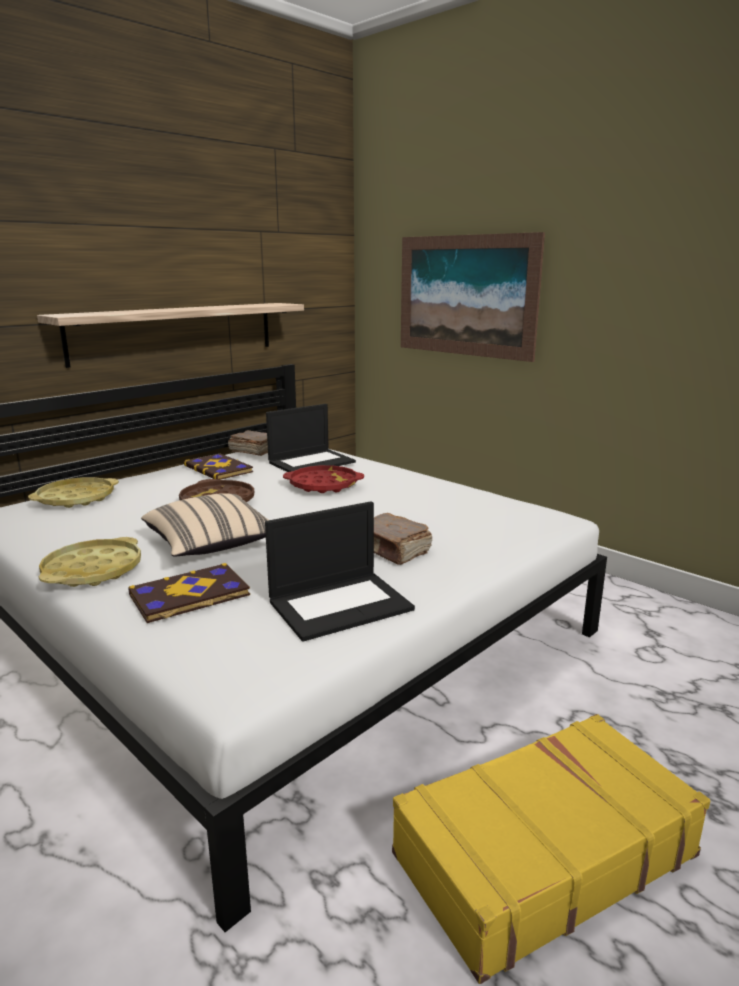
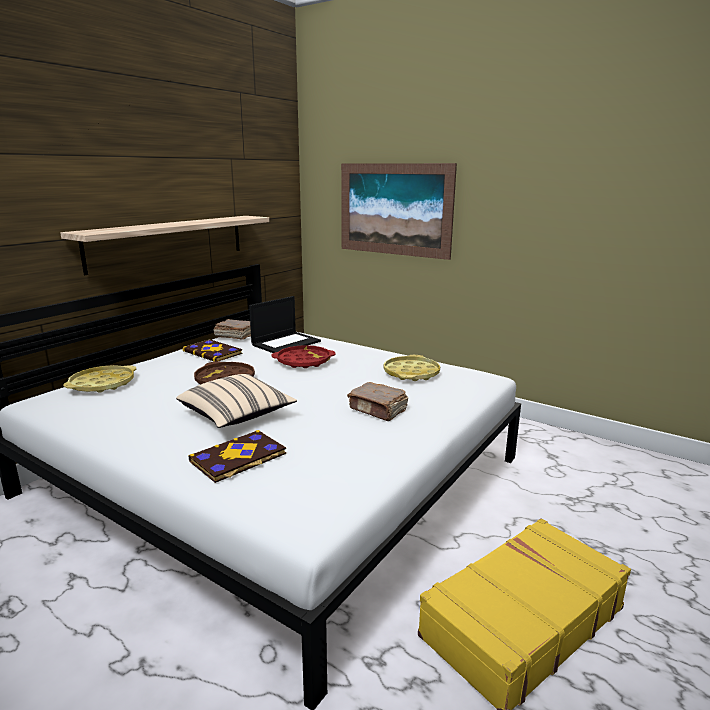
camera: 10 degrees left, 0 degrees up
(93, 570) = (148, 444): yellow tray -> yellow tray (411, 373)
(341, 604) = (358, 455): laptop -> none

